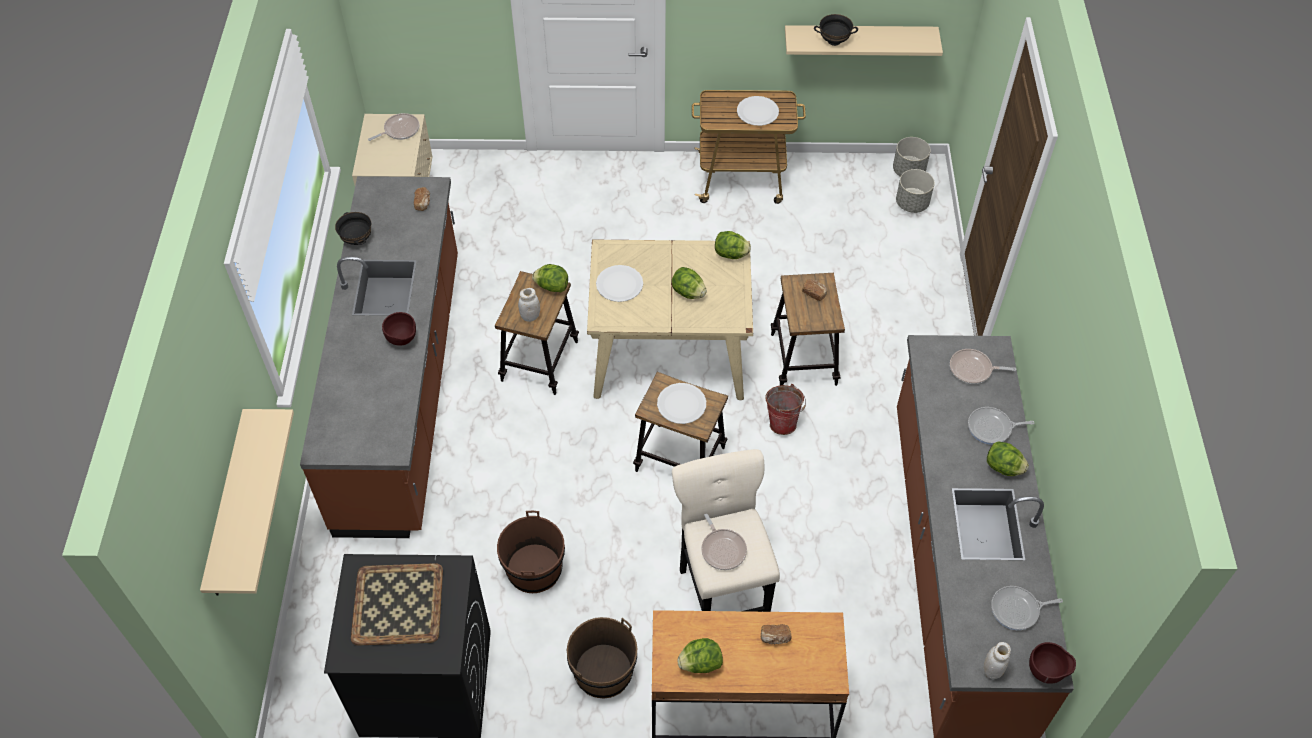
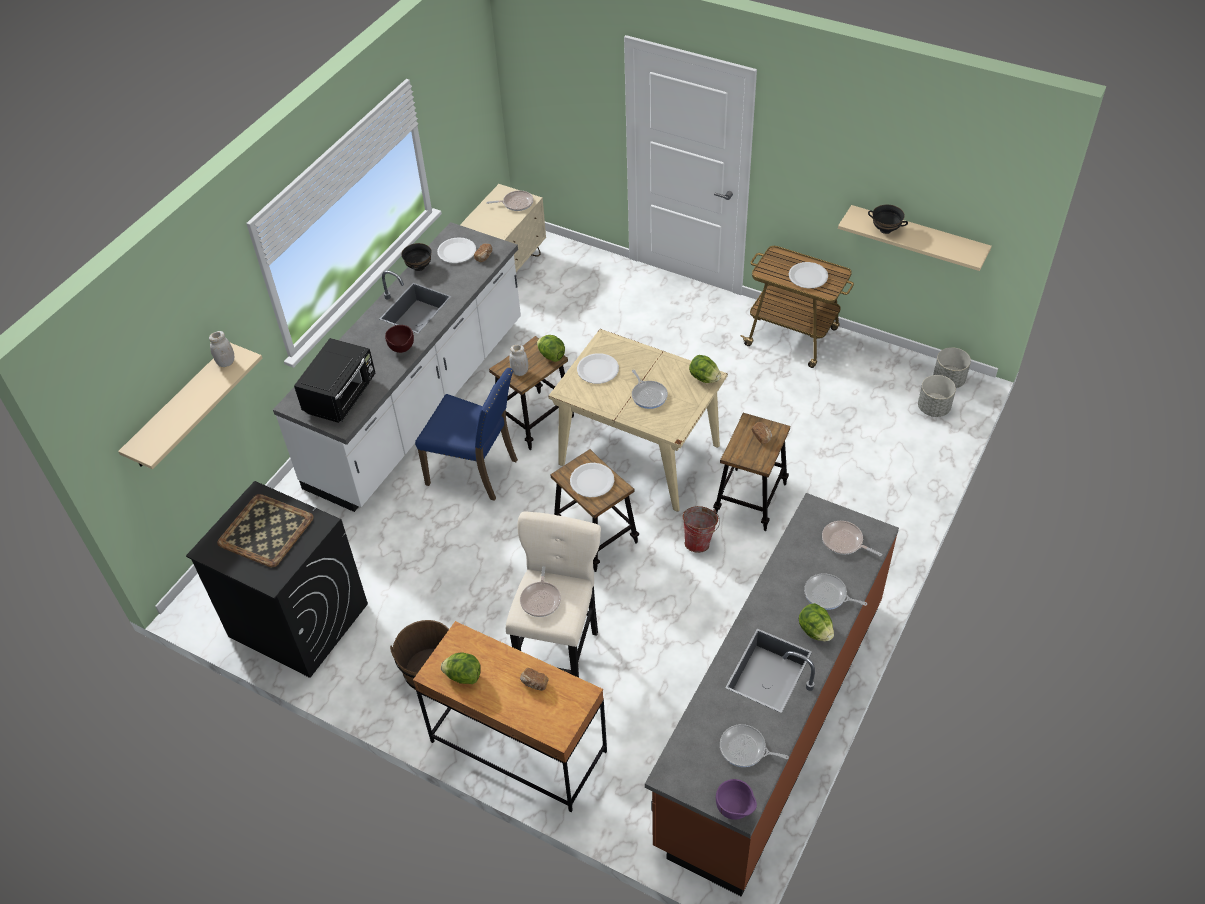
camera: 30 degrees right, 5 degrees down
(370, 418) = (341, 396): none -> black microwave
(388, 207) = (456, 251): none -> white plate
(402, 390) = (419, 403): brown counter -> white counter
(511, 440) = (475, 471): none -> blue chair
(534, 569) = (429, 573): brown bucket -> none
(688, 292) = (648, 395): lettuce -> frying pan
(992, 670) = (689, 786): white jar -> white jar (226, 362)
(1046, 672) = (735, 810): brown bowl -> purple bowl

